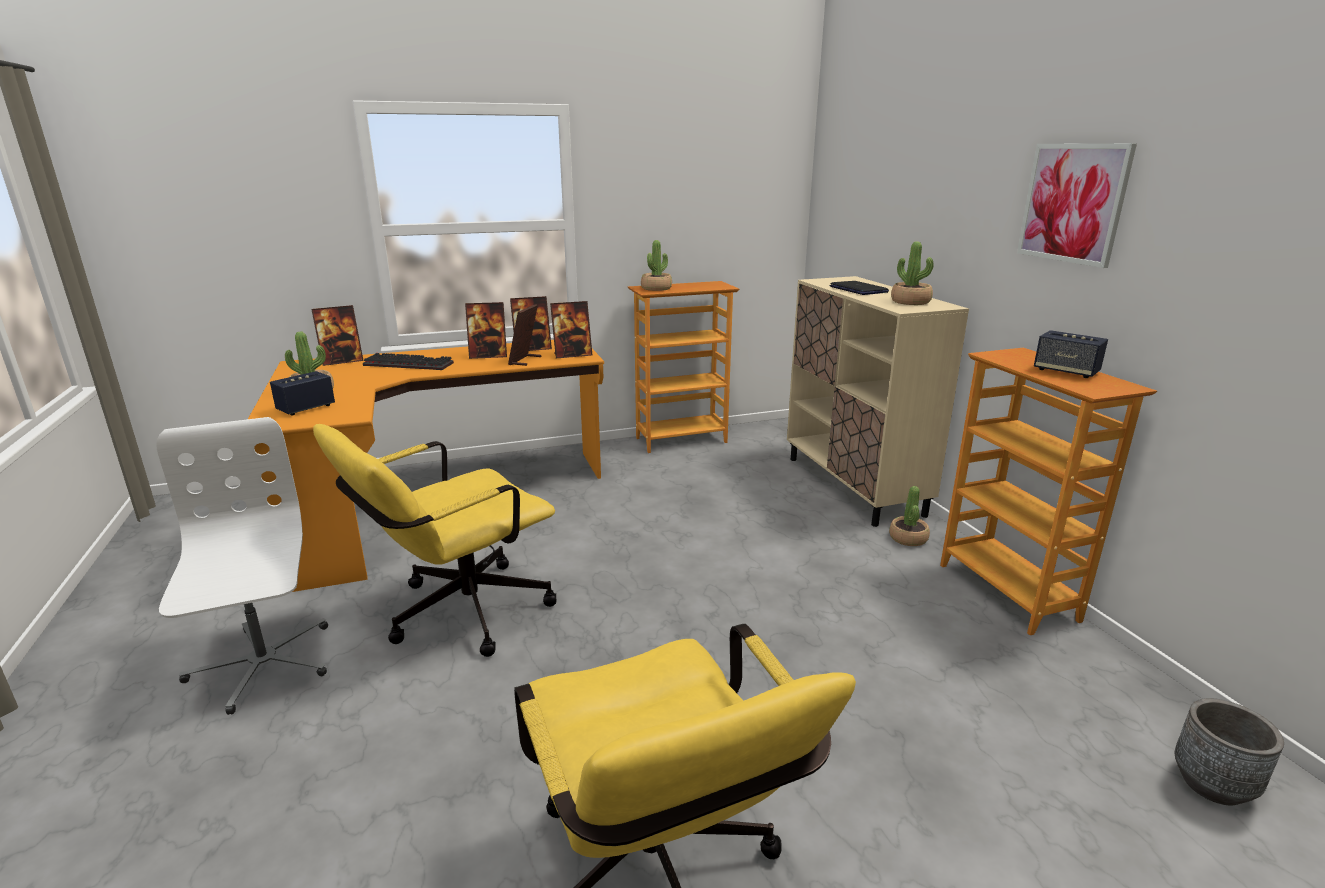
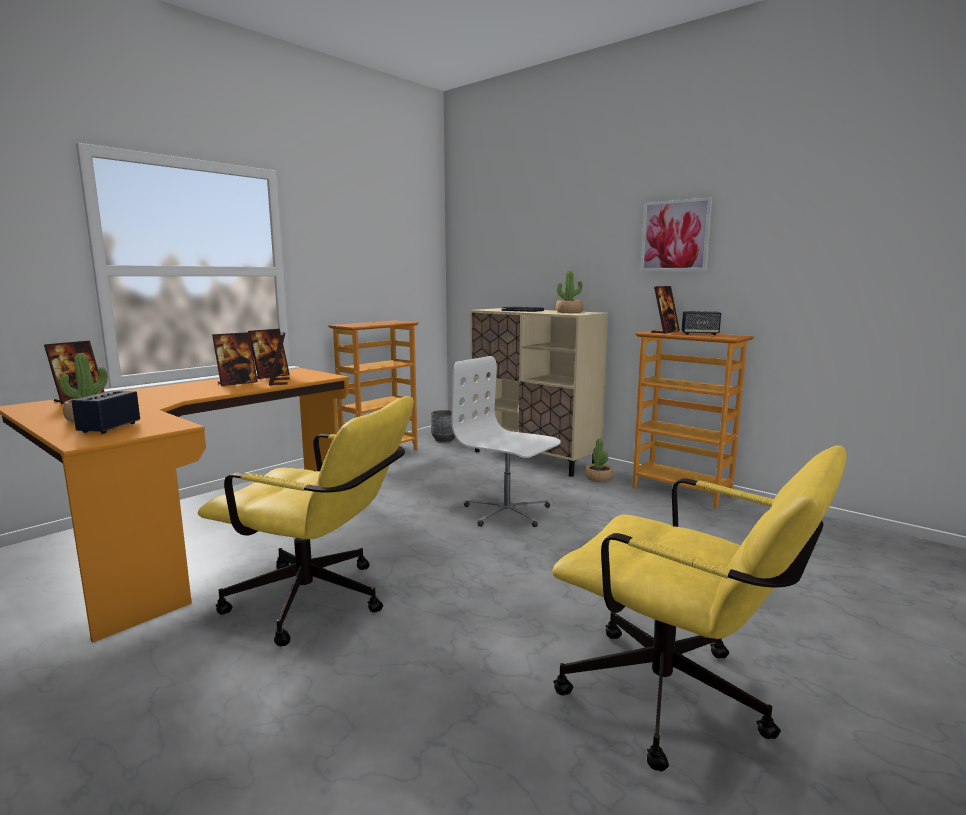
camera: 30 degrees left, 10 degrees down
(262, 664) = (147, 700): white office chair -> white office chair (507, 512)
(410, 364) = (166, 394): keyboard -> none
(456, 615) = (320, 602): yellow office chair -> yellow office chair turned 90 degrees counterclockwise
(572, 355) = (315, 376): picture frame -> picture frame (665, 332)
(656, 288) = (355, 324): potted plant -> none
(1212, 784) = (862, 547): grey planter -> grey planter (444, 439)

